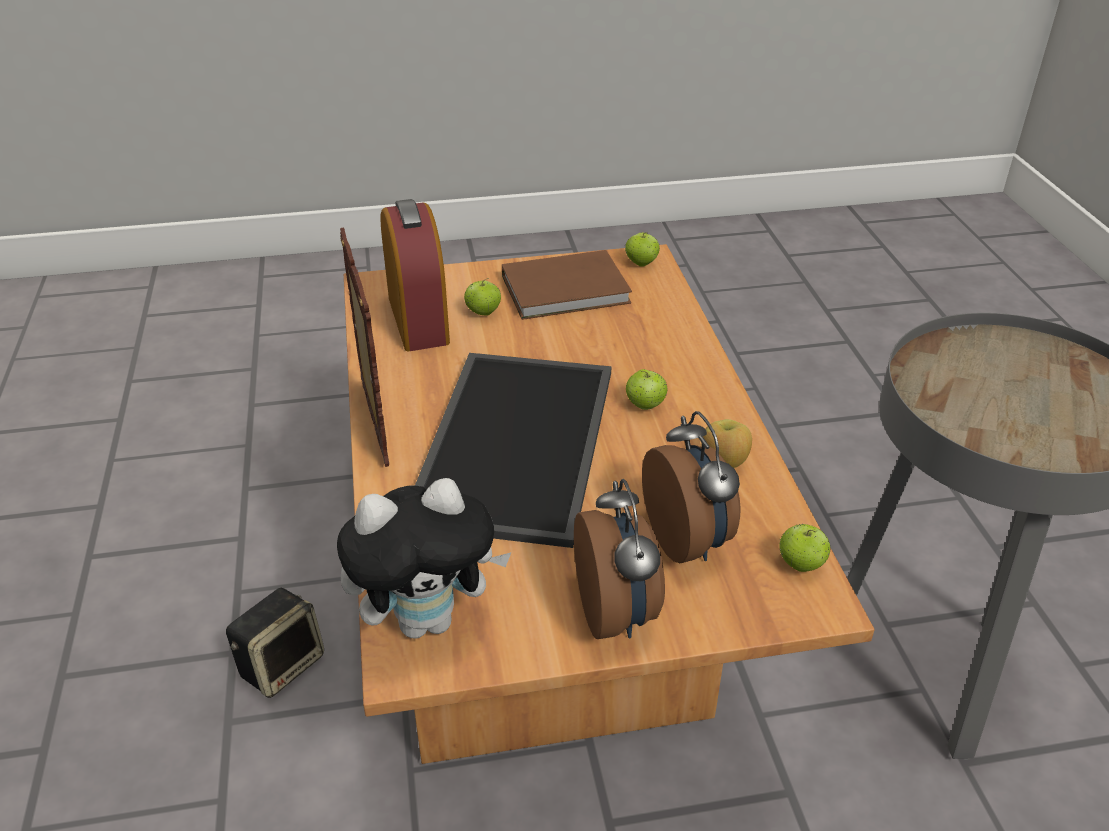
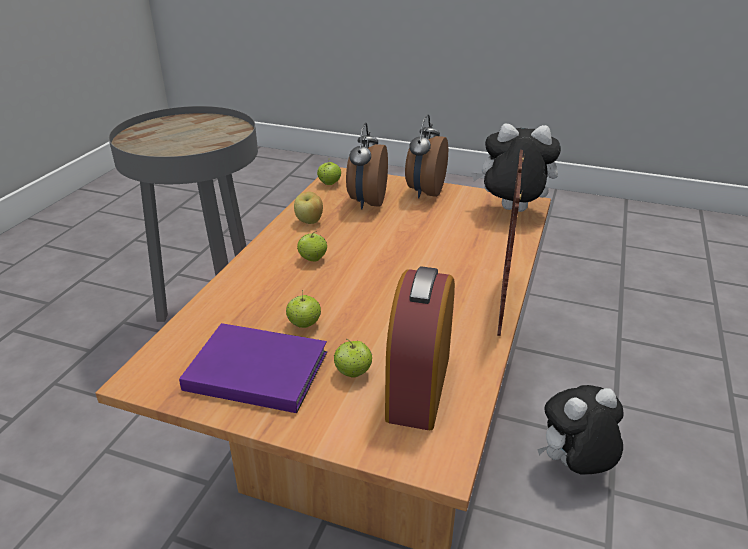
camera: 150 degrees left, 5 degrees down
(282, 664) = (573, 466): speaker -> plush toy
(511, 441) = (415, 266): tray -> none
(569, 290) = (254, 369): brown book -> purple book
(641, 263) = (154, 374): apple -> apple (304, 325)

